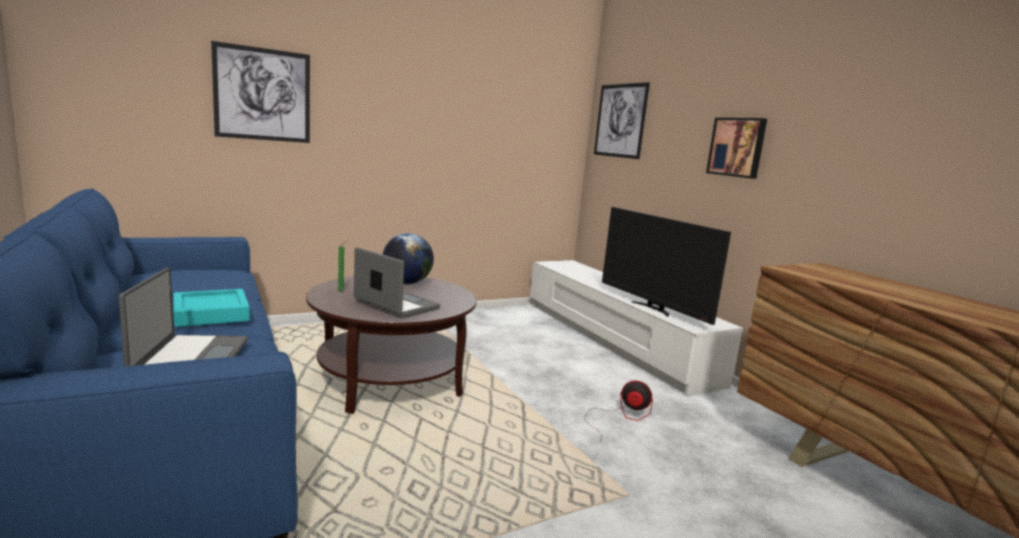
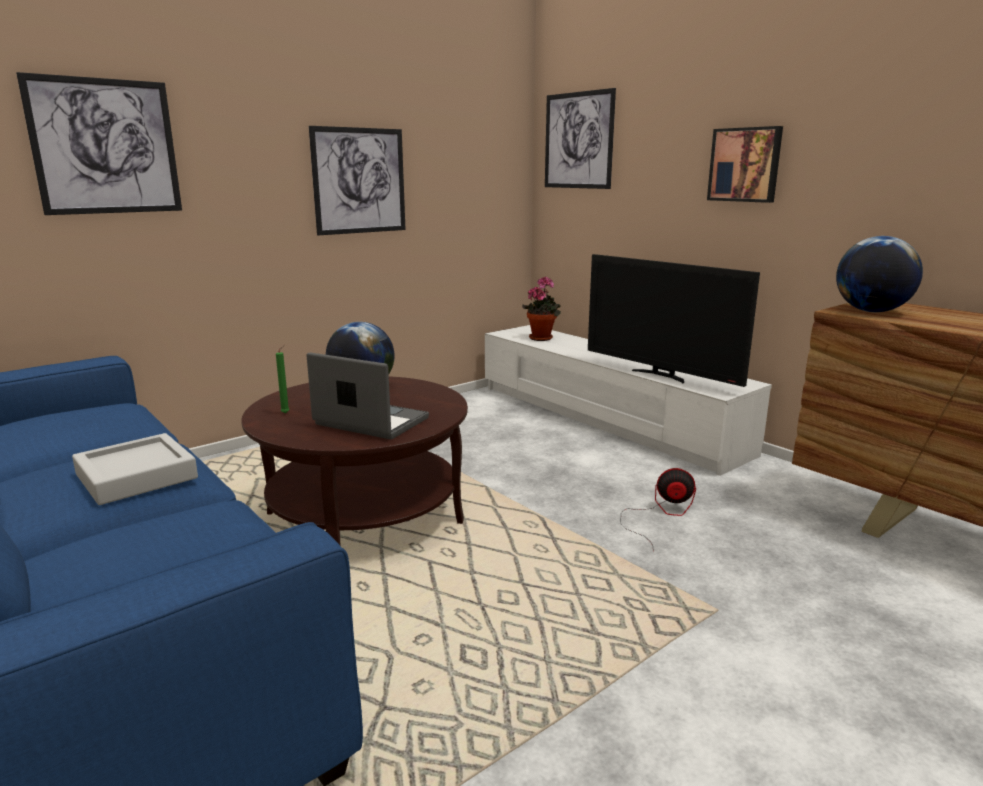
camera: 10 degrees left, 5 degrees up
(190, 359) = (156, 551): laptop -> none
(211, 314) = (136, 476): turquoise tray -> grey tray
(444, 135) = (359, 181): none -> picture
(575, 270) = (542, 338): none -> potted plant
(811, 272) = (872, 311): none -> globe

